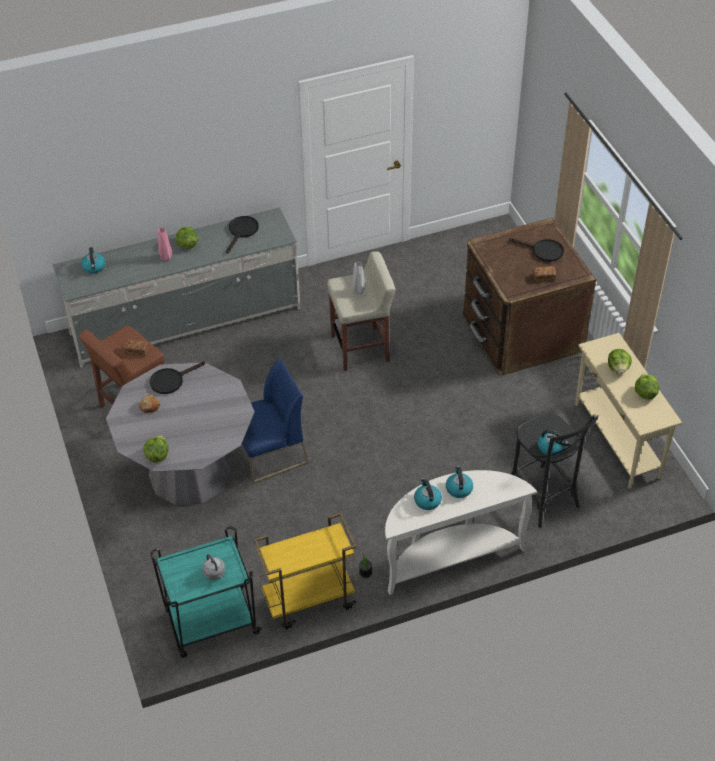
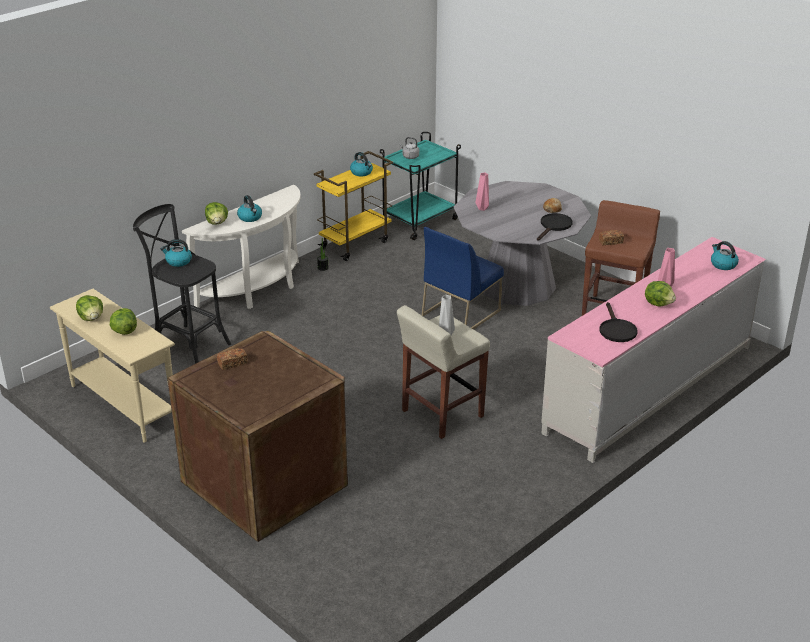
camera: 155 degrees right, 15 degrees down
(157, 456) = (512, 187): lettuce -> lettuce (217, 223)
(185, 320) = (650, 388): grey cabinet -> pink cabinet
(215, 430) = (482, 209): none -> pink vase
(427, 500) = (273, 206): kettle -> kettle (362, 172)
(543, 251) = (244, 391): black frying pan -> none

